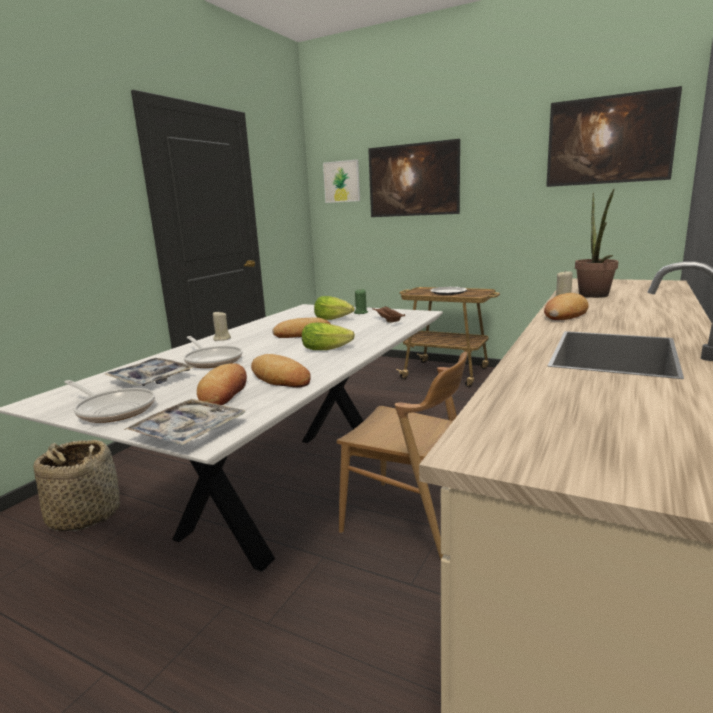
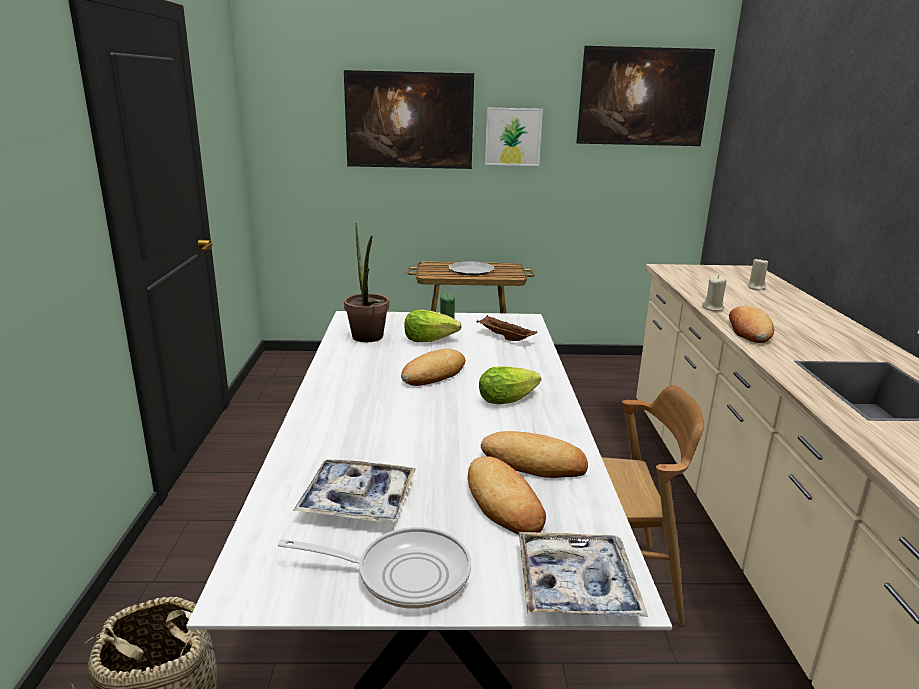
camera: 30 degrees left, 5 degrees up
(212, 360) = (387, 444): frying pan -> none
(222, 339) = (329, 397): beige candle -> beige candle (756, 287)
(342, 181) = (299, 112): picture -> picture (513, 137)
(594, 296) = (726, 297): potted plant -> potted plant (368, 339)

